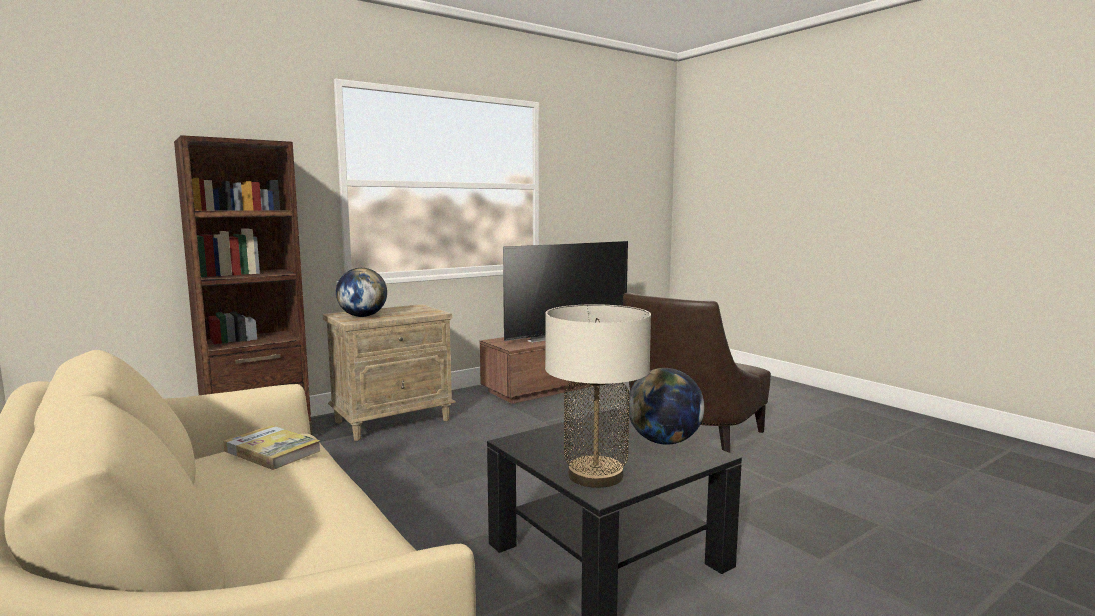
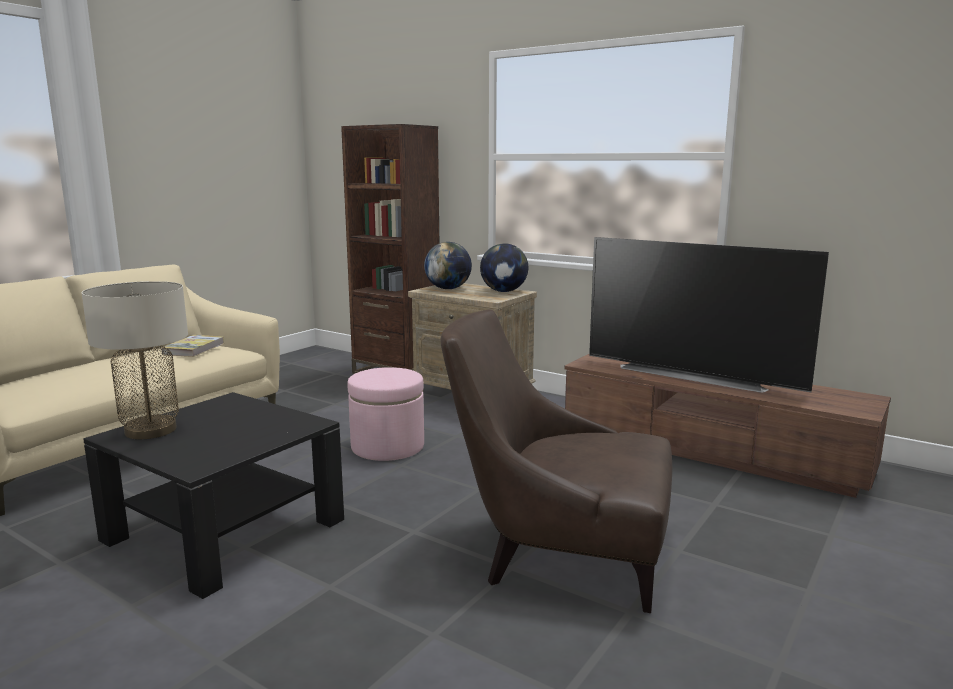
camera: 70 degrees right, 5 degrees up
(472, 466) = (387, 446): none -> pink ottoman
(664, 441) = (234, 447): globe -> globe (504, 291)

